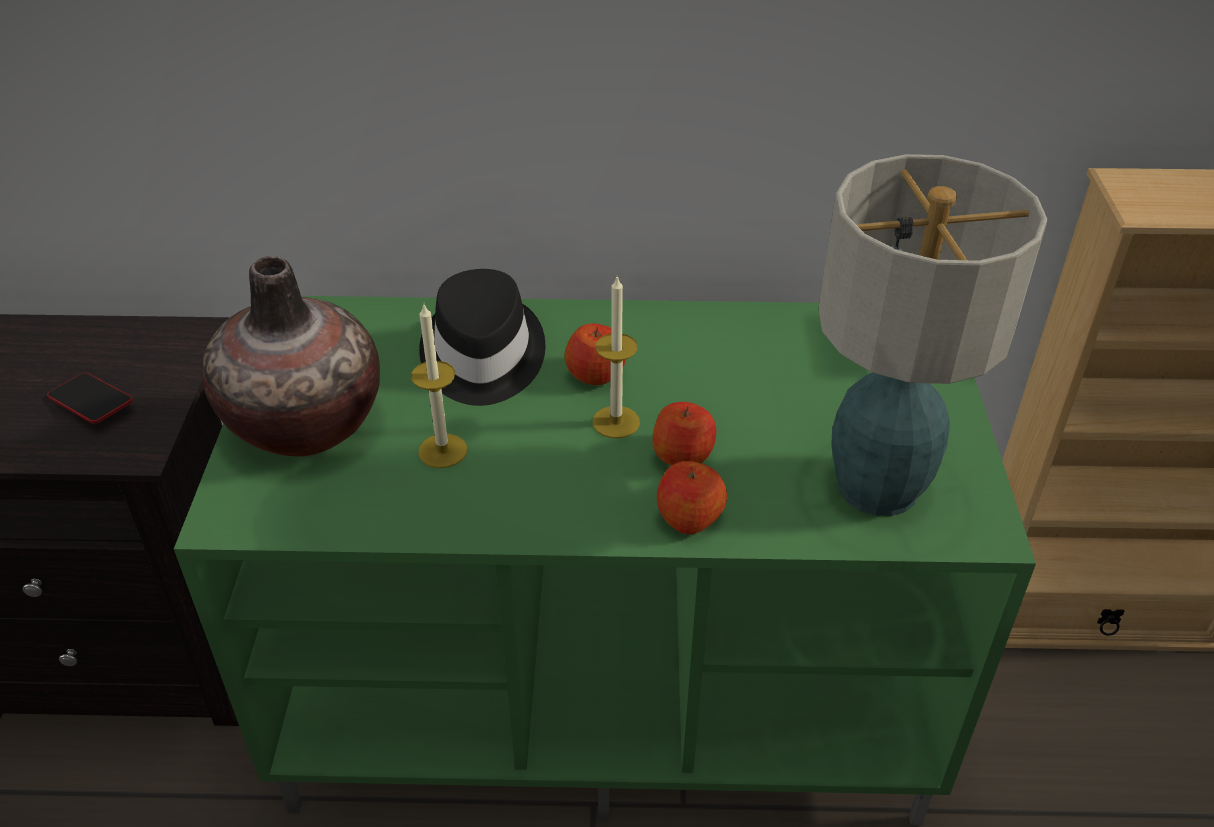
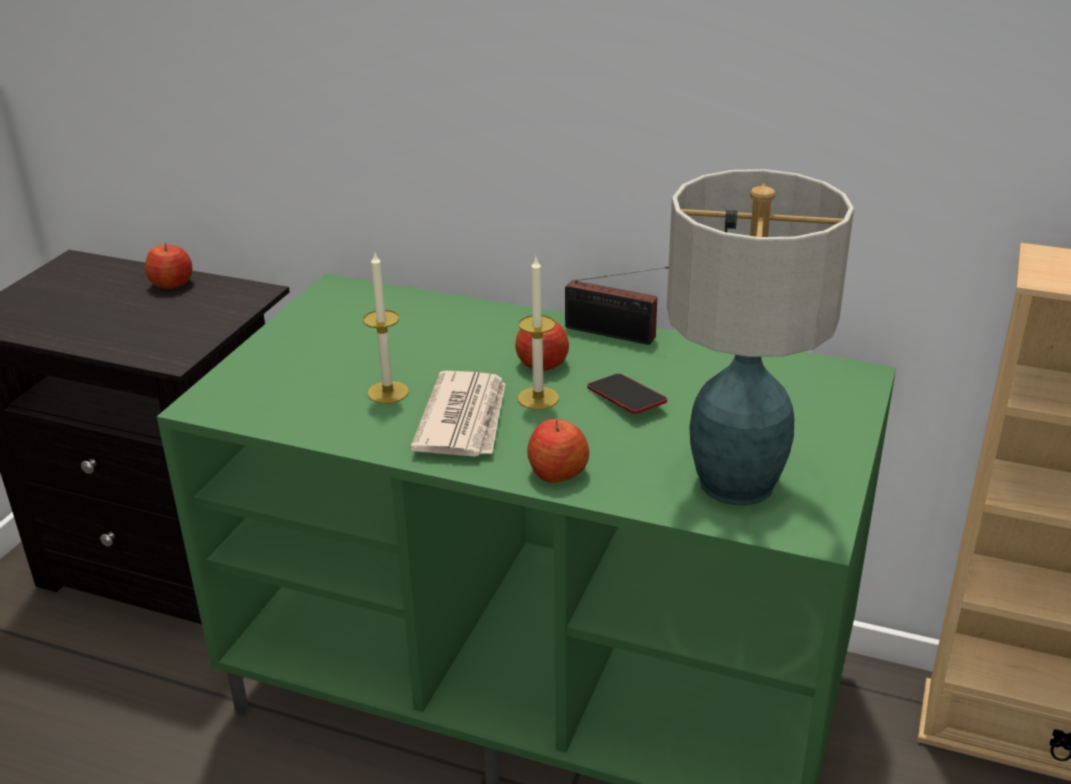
camera: 20 degrees right, 10 degrees down
(92, 403) = (160, 324): phone -> phone (626, 399)
(303, 424) = (295, 357): vase -> none
(481, 356) = (457, 337): black hat -> none
(550, 469) = (464, 419): none -> newspaper
(652, 319) = (614, 334): none -> radio
(683, 454) = (580, 429): apple -> apple (172, 284)

